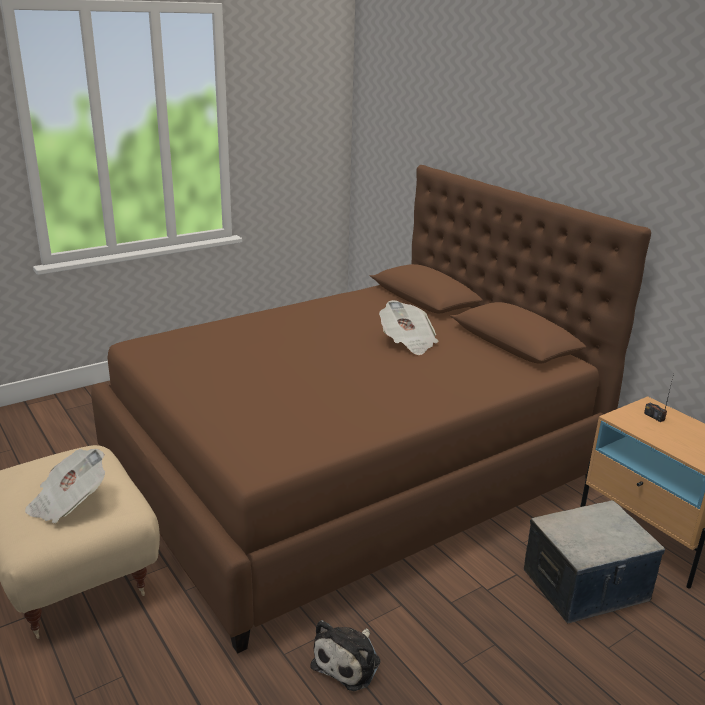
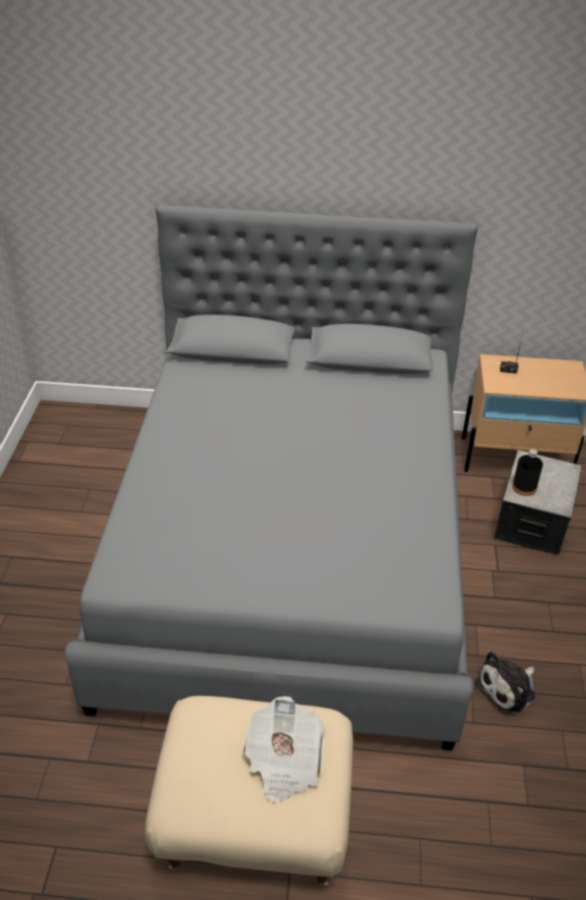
camera: 50 degrees left, 15 degrees up
(349, 661) = (508, 689): plush toy -> plush toy turned 75 degrees clockwise
(350, 470) = (291, 552): brown bed -> grey bed
(407, 342) = (310, 410): newspaper -> none
(568, 523) = (524, 487): none -> black bottle

